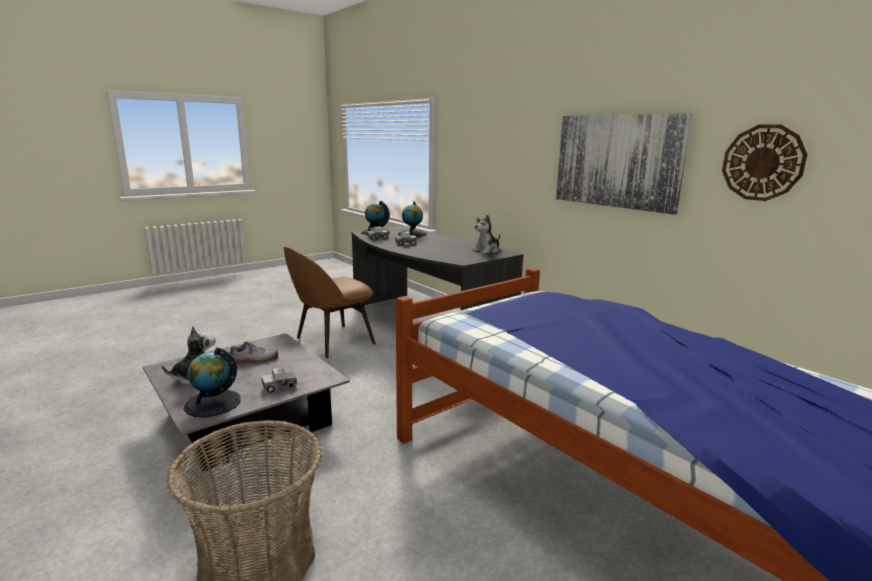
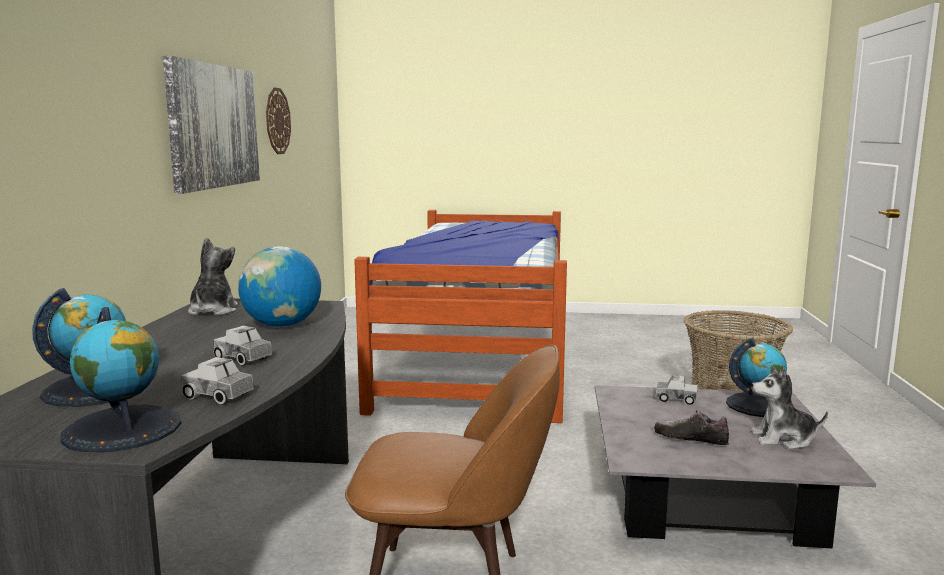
camera: 135 degrees left, 5 degrees down
(438, 252) = (282, 325): none -> globe
(487, 251) = (213, 311): plush toy -> plush toy turned 90 degrees counterclockwise

